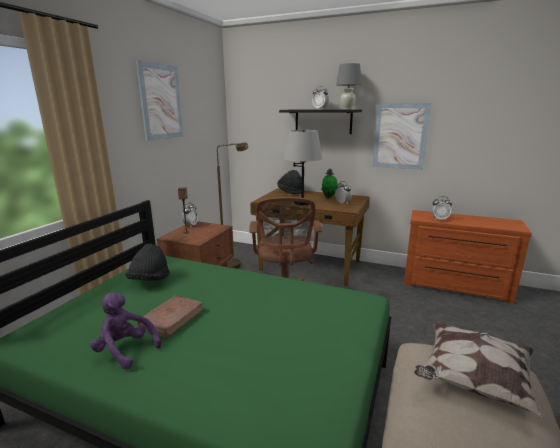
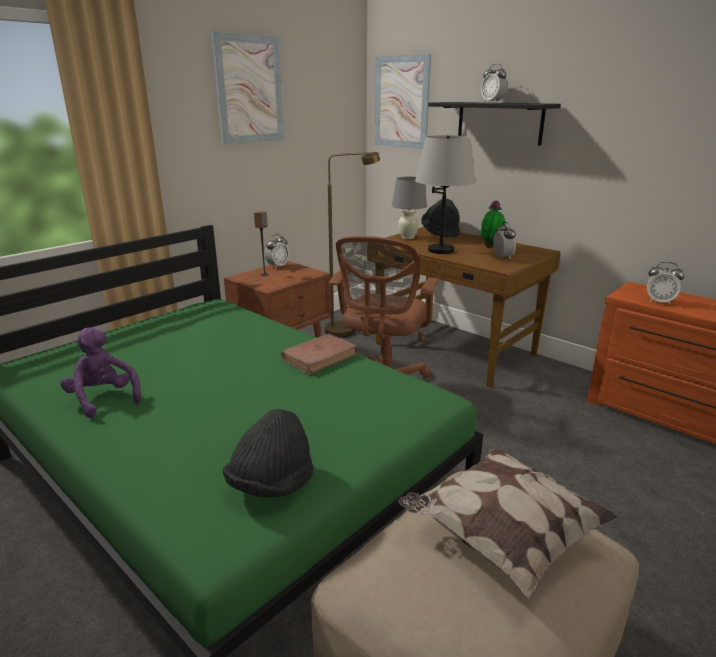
camera: 20 degrees right, 5 degrees up
(149, 280) = (183, 327): black hat -> black hat (271, 484)
(172, 318) = (174, 374): brown book -> brown book (319, 357)
(347, 109) = (532, 103): grey table lamp -> grey table lamp (407, 237)
(400, 136) = (619, 152): picture -> picture (401, 102)

